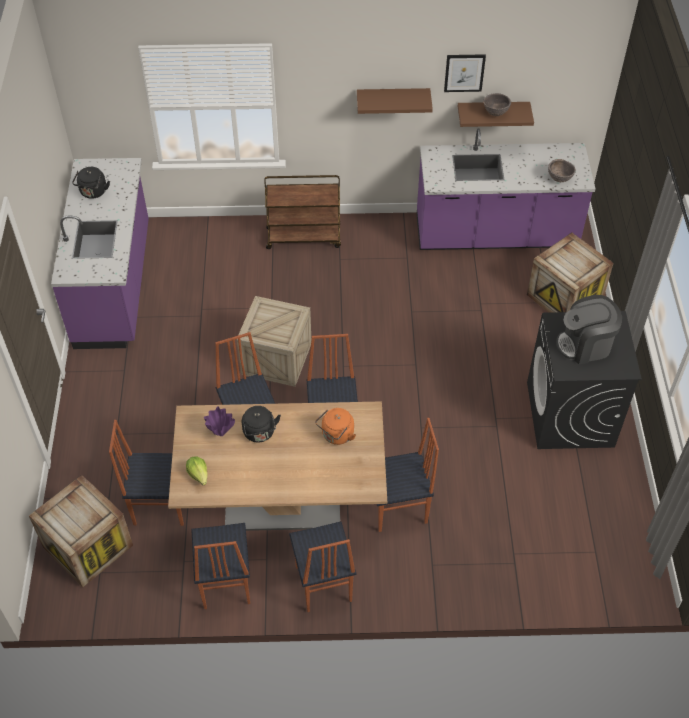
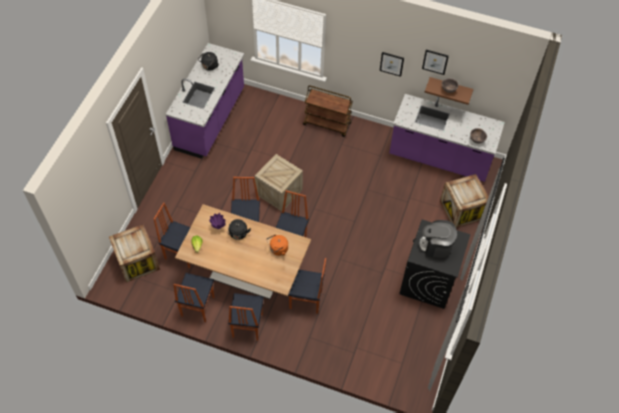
camera: 20 degrees right, 5 degrees up
(393, 99) = (391, 63): brown shelf -> picture

